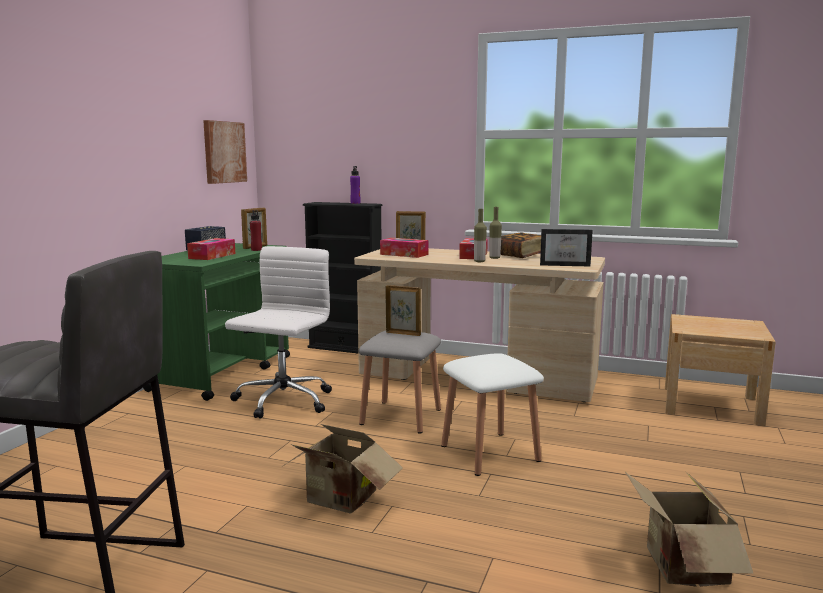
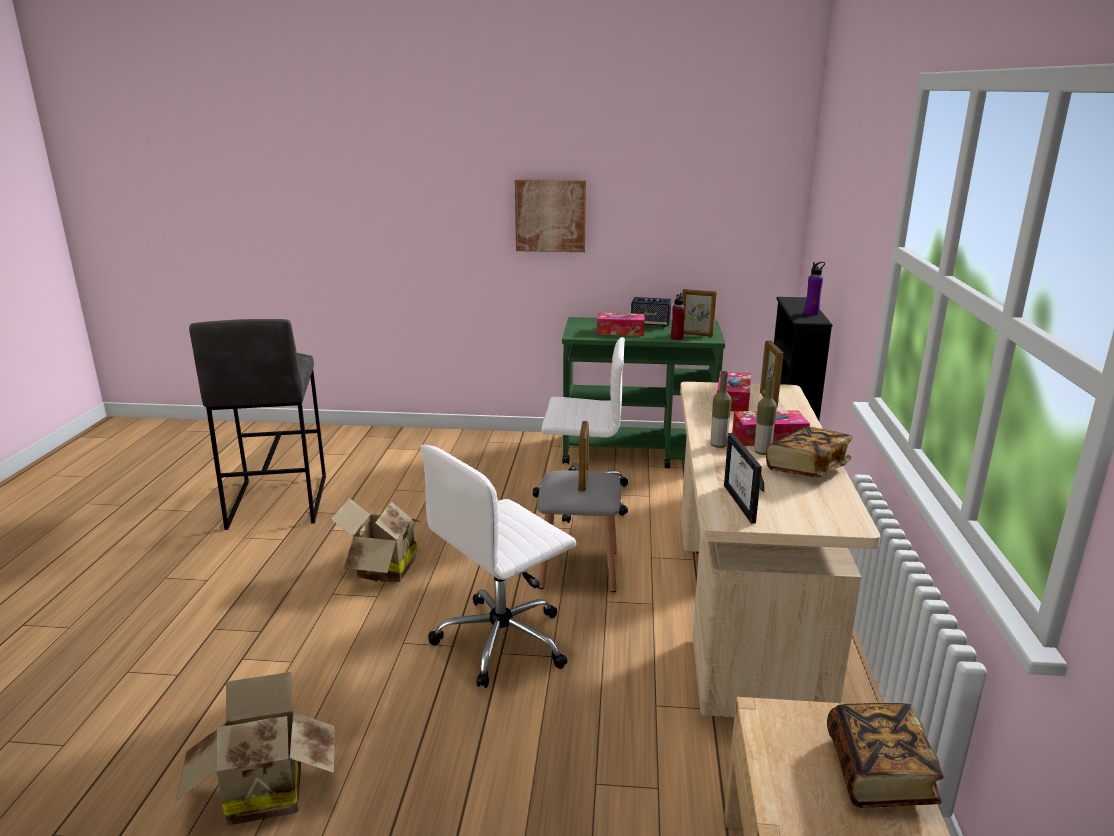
camera: 75 degrees right, 10 degrees up
(224, 152) = (737, 215): picture -> picture (550, 215)
(490, 453) = (504, 640): white stool -> white office chair
(720, 322) = (878, 774): none -> book

